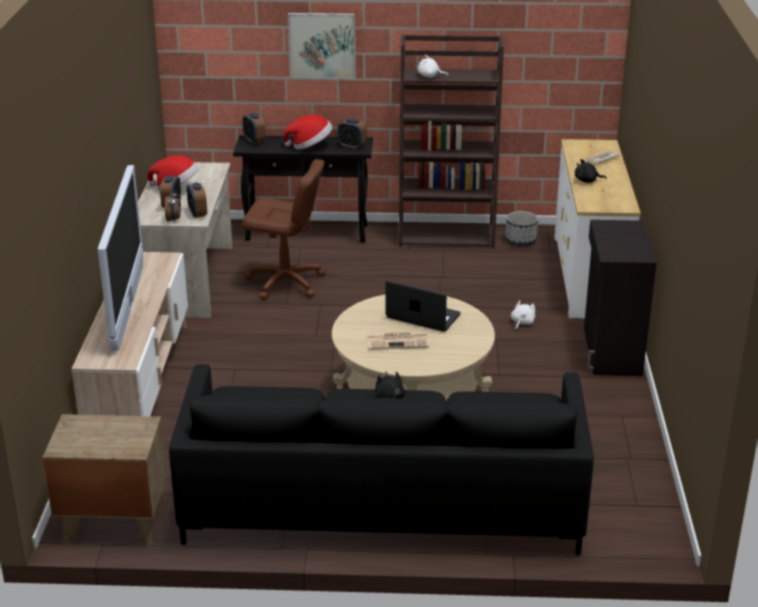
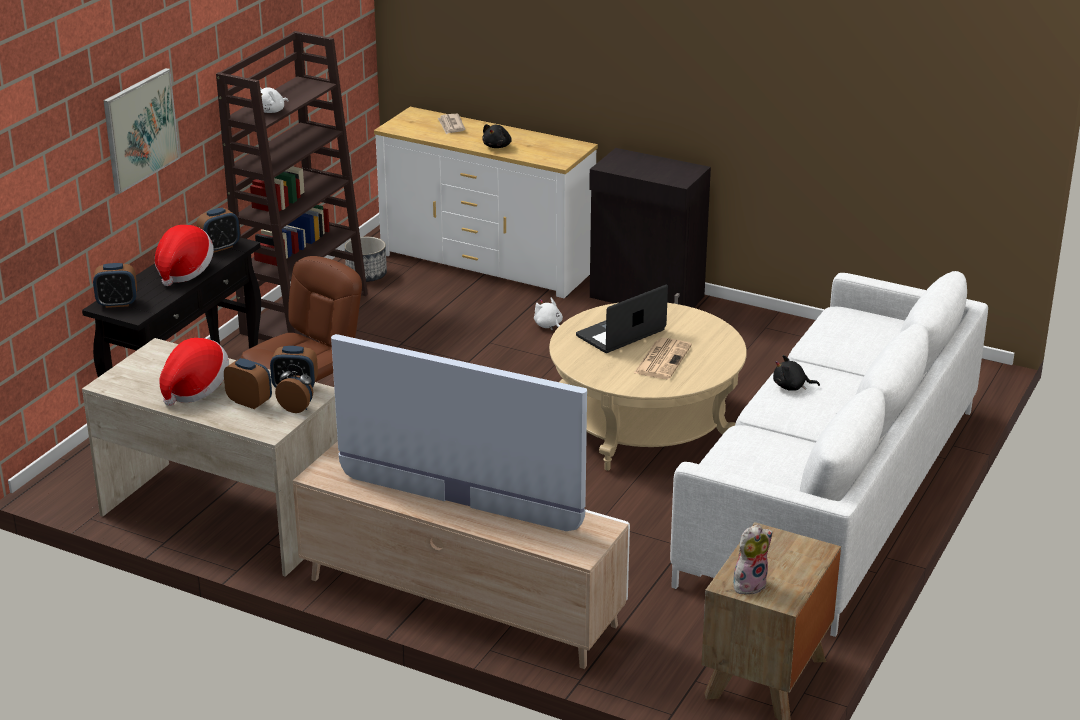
camera: 65 degrees left, 0 degrees up
(75, 430) = (749, 584): none -> plush toy
(382, 502) = (831, 493): black sofa -> white sofa

